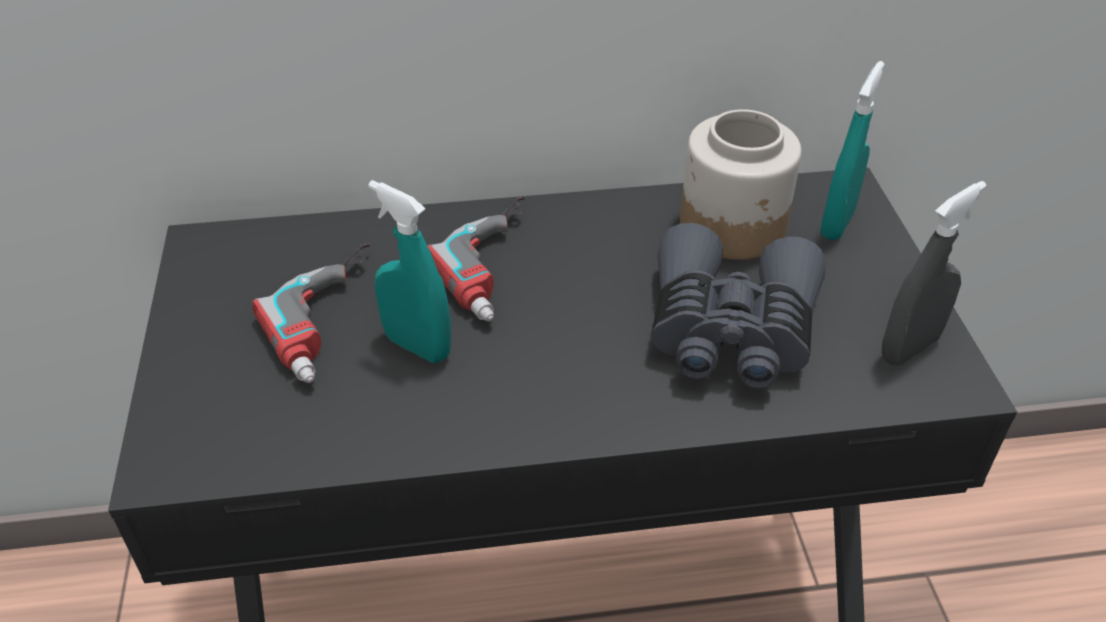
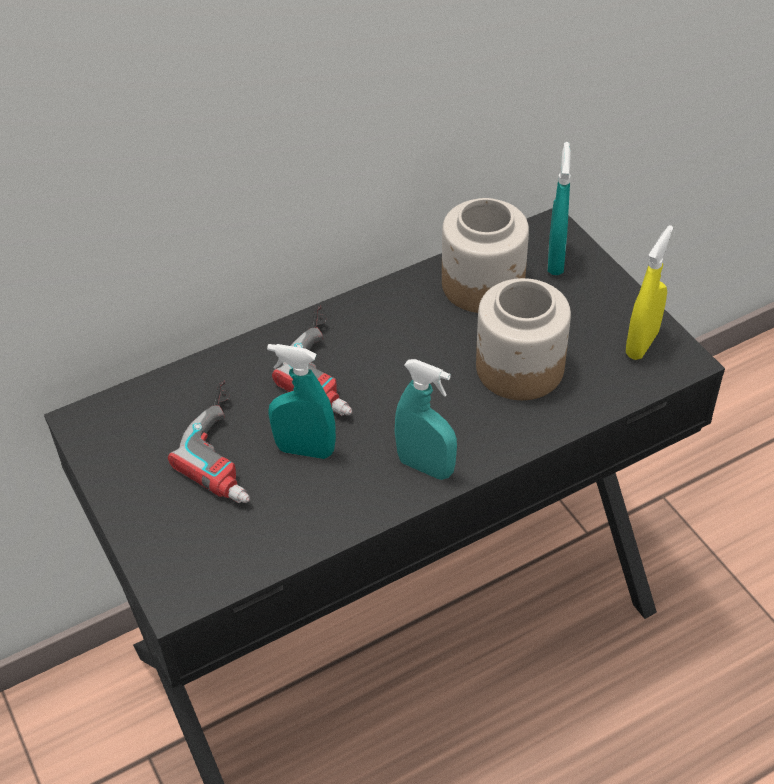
camera: 20 degrees left, 5 degrees up
(550, 411) = (425, 467): none -> turquoise spray bottle
(730, 331) = (519, 369): grey binoculars -> jar
(909, 348) = (642, 344): grey spray bottle -> yellow spray bottle

